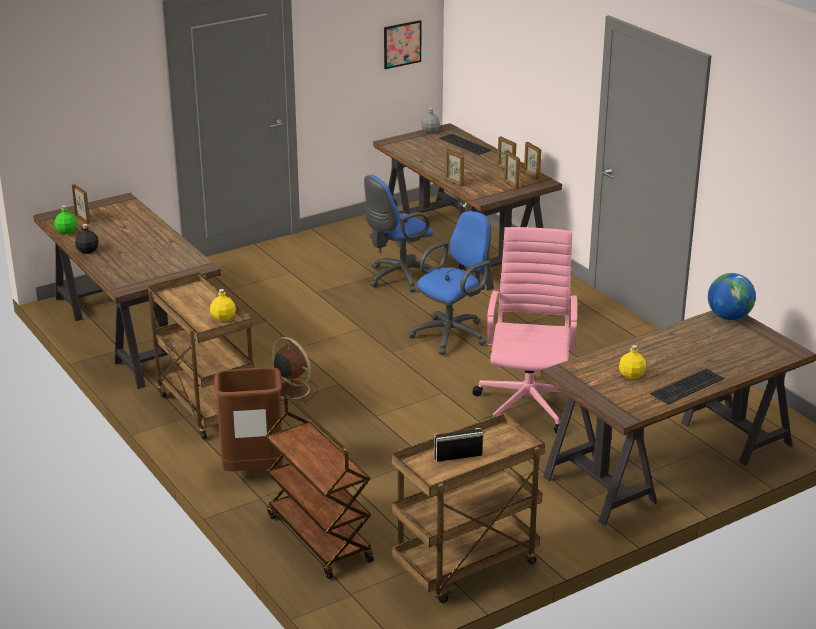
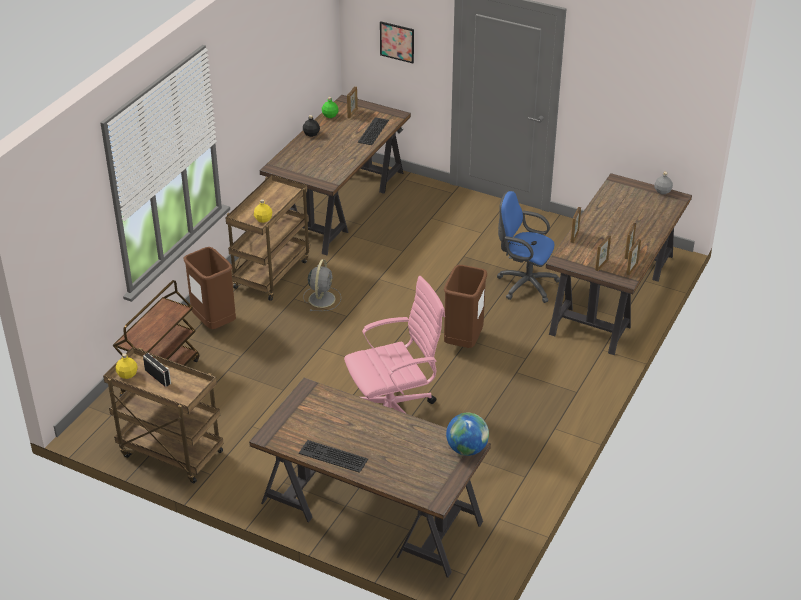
camera: 60 degrees right, 10 degrees up
(291, 389) = (322, 298): brown fan -> grey fan
(402, 44) = (668, 107): picture -> picture (397, 42)
(453, 334) = (463, 341): blue office chair -> brown trash can
(463, 144) = (655, 216): keyboard -> keyboard (372, 130)
(631, 375) = (328, 423): yellow bottle -> yellow bottle (127, 374)

